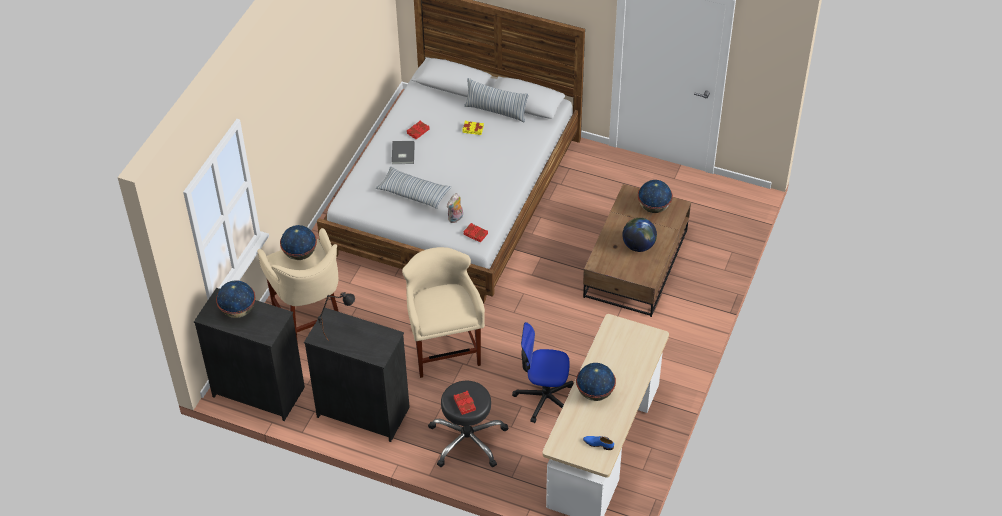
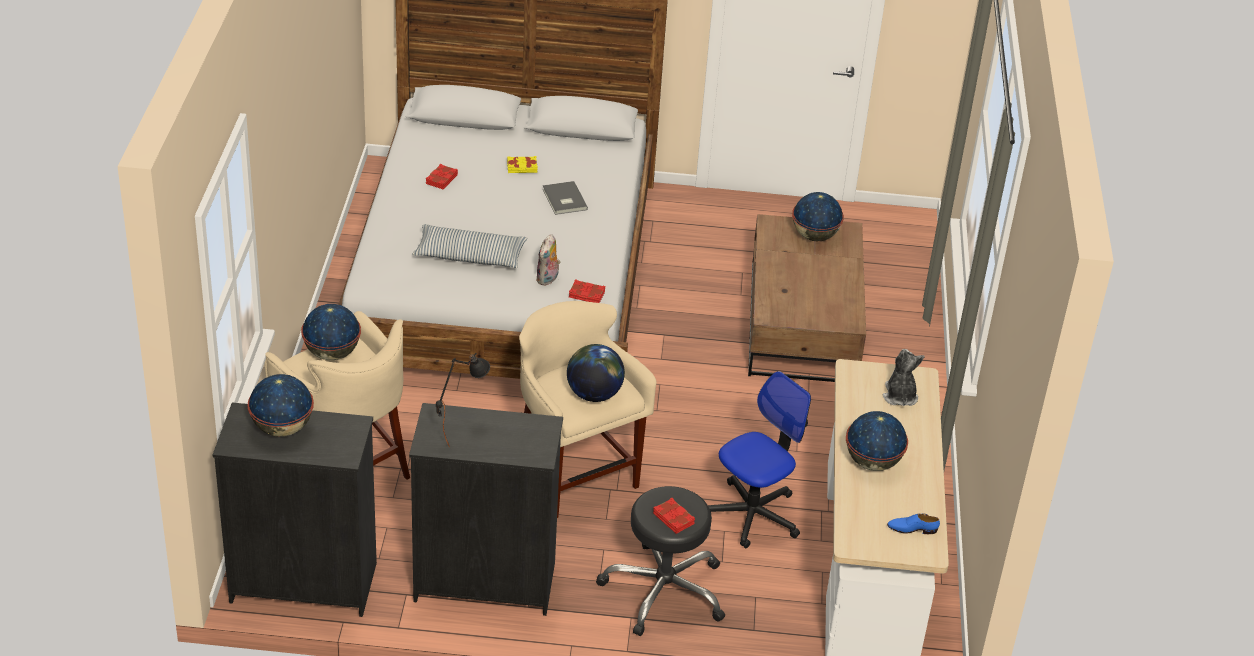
camera: 20 degrees left, 10 degrees down
(402, 153) = (430, 209): grey book -> grey book (563, 200)
(496, 111) = (545, 142): pillow -> none
(544, 398) = (753, 514): office chair -> office chair turned 150 degrees clockwise
(634, 348) = (899, 396): none -> plush toy
(638, 245) = (817, 285): globe -> globe (594, 394)

